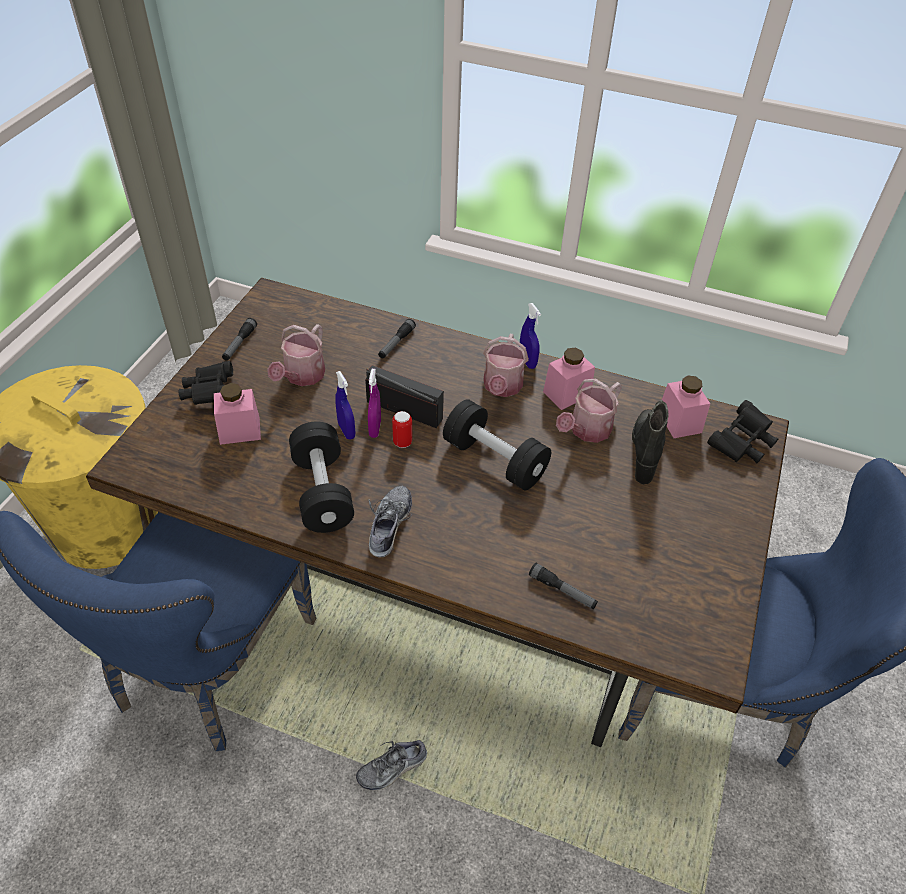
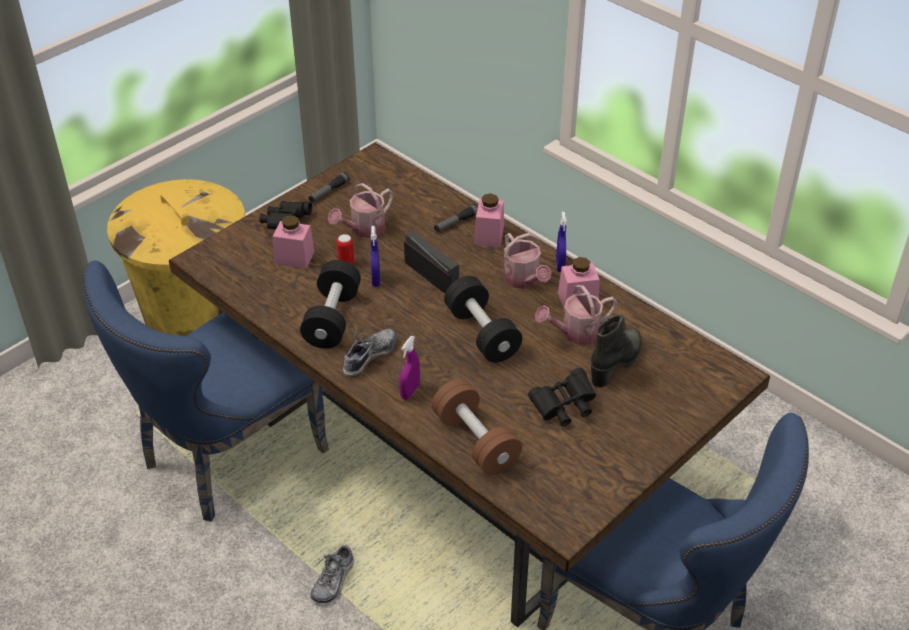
camera: 25 degrees right, 5 degrees down
(375, 428) = (399, 284): purple spray bottle -> purple spray bottle (410, 391)
(392, 768) = (333, 580): shoe -> shoe turned 60 degrees counterclockwise
(402, 442) = (415, 300): can -> can (346, 262)
(502, 387) = (524, 280): watering can -> watering can turned 60 degrees counterclockwise
(562, 590) = (475, 441): flashlight -> brown dumbbell
(679, 422) = (664, 348): pink jar -> pink jar (489, 235)
(741, 444) = (708, 381): black binoculars -> black binoculars (564, 407)

